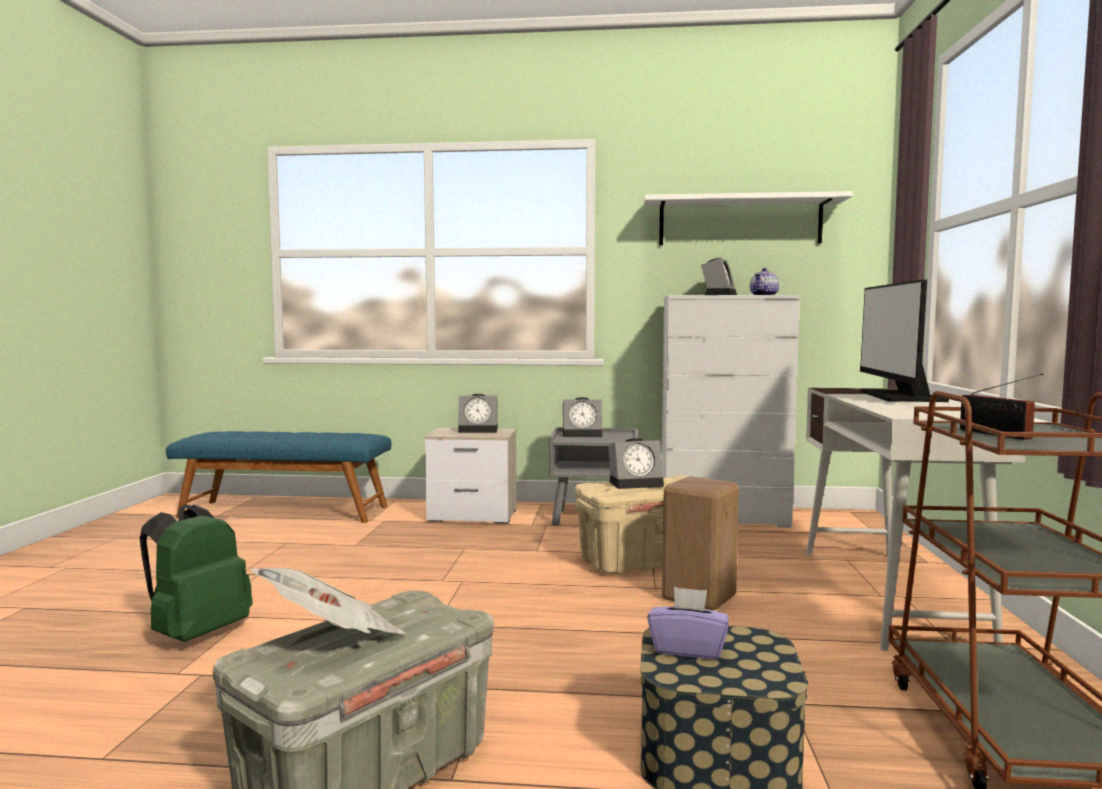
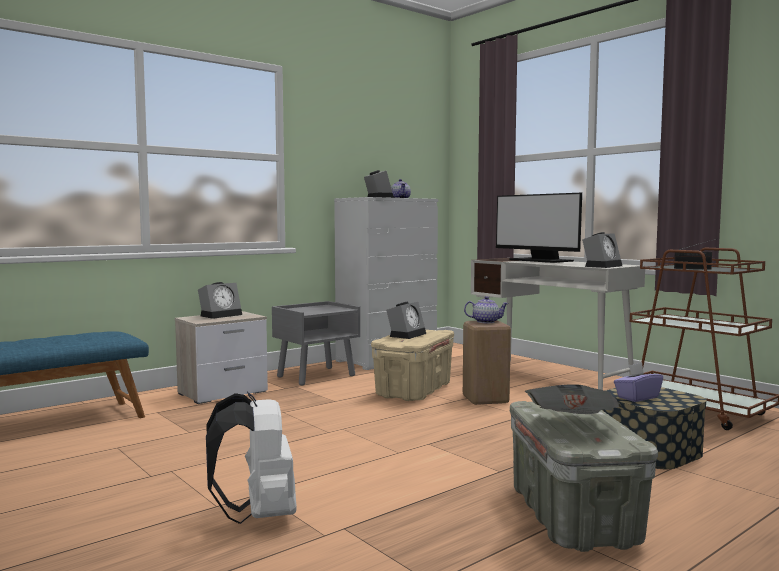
camera: 45 degrees left, 0 degrees up
(196, 634) = (258, 515): green backpack -> white backpack
(583, 434) = (303, 309): alarm clock -> alarm clock (602, 266)
(704, 481) = (486, 322): none -> teapot
(740, 222) = (375, 144): white shelf -> none

